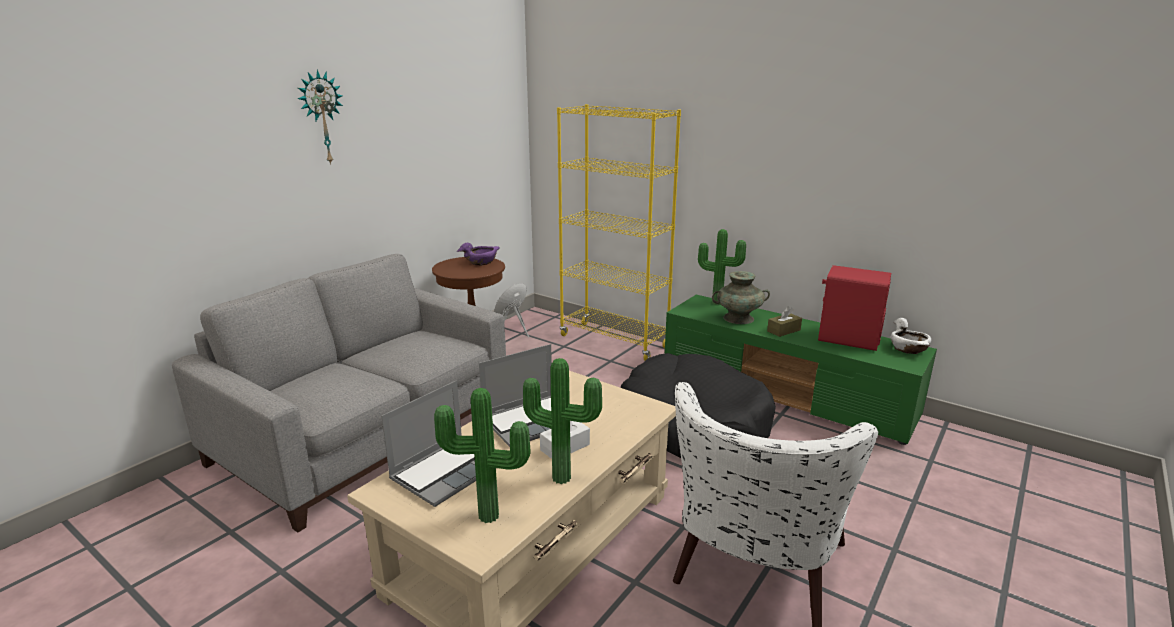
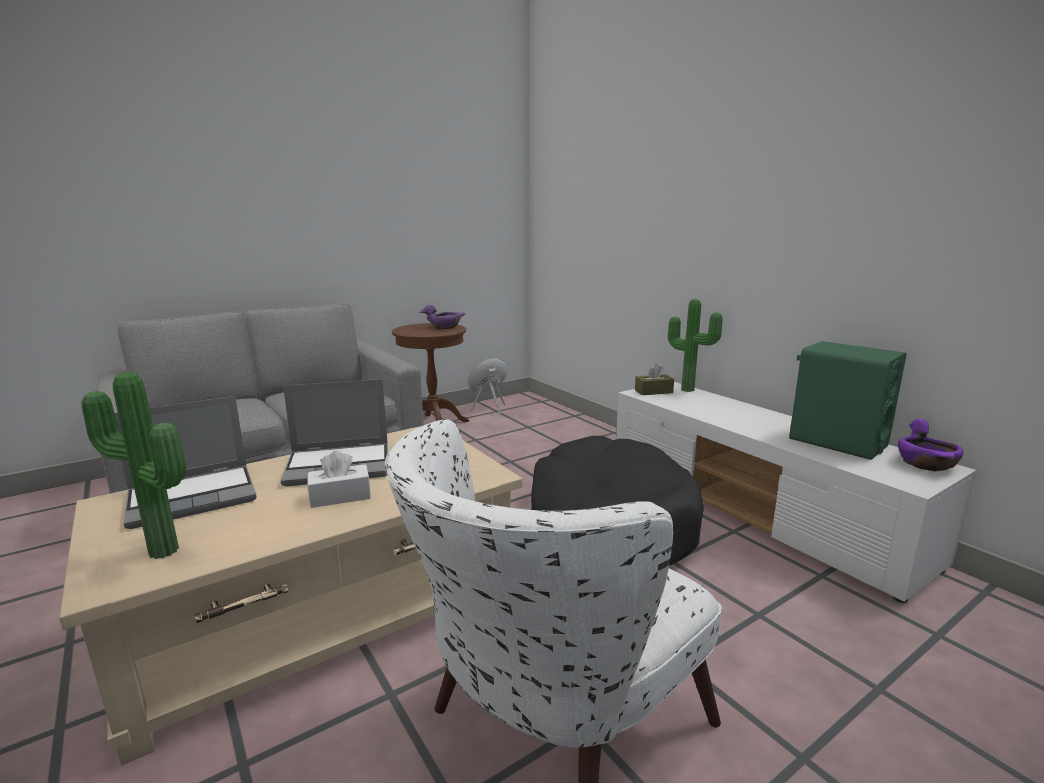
camera: 20 degrees right, 5 degrees down
(321, 118) = (280, 164): wall clock -> none
(562, 476) = (298, 525): potted plant -> none
(614, 341) = (584, 429): yellow bookcase -> none
(739, 318) = (701, 406): turquoise vase -> none
(783, 330) = (750, 423): brown tissue box -> brown tissue box (653, 391)
(786, 394) = (755, 510): green tv stand -> white tv stand
(848, 339) = (837, 442): red speaker -> green speaker
(908, 349) = (926, 464): white bowl -> purple bowl

